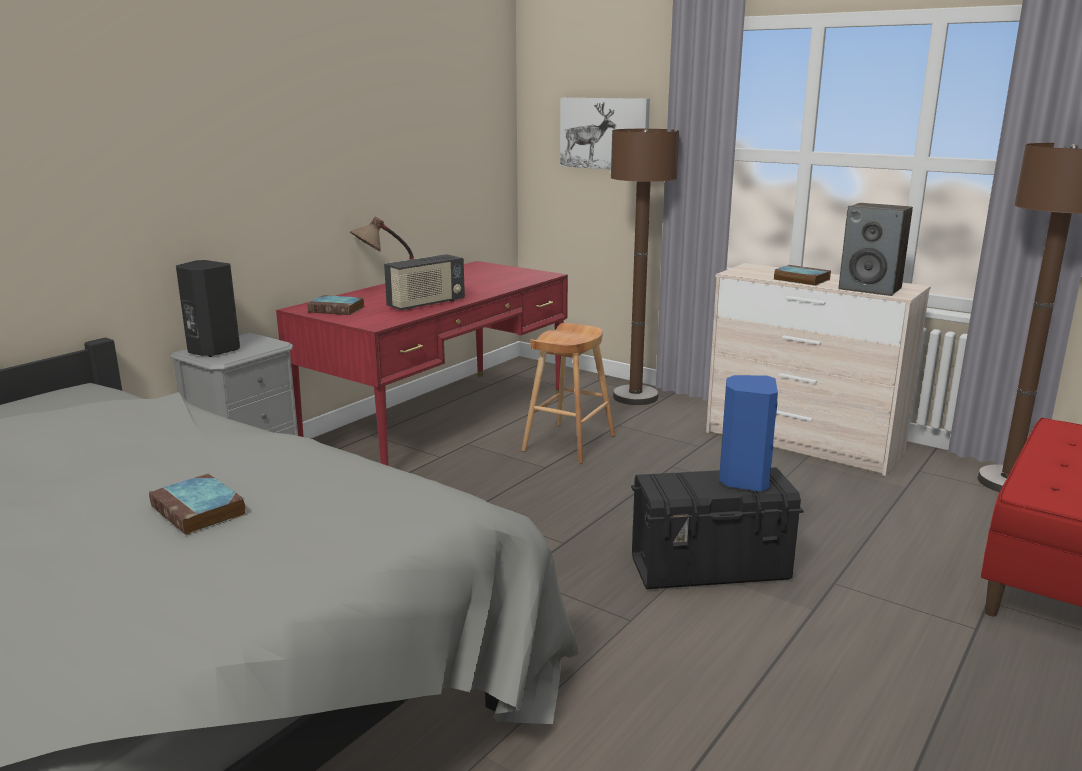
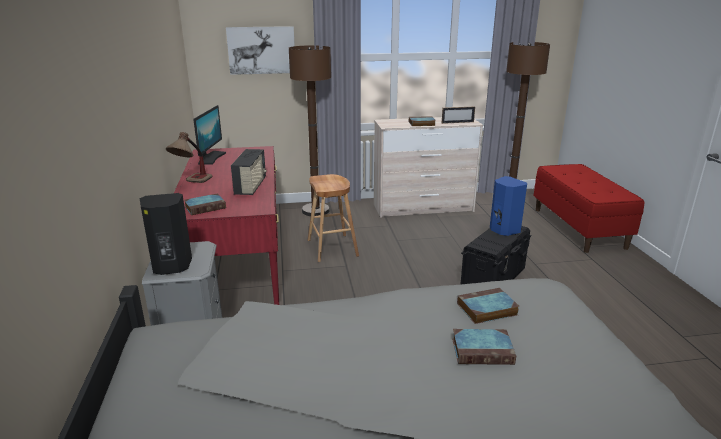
camera: 45 degrees left, 5 degrees up
(311, 487) = (486, 310): none -> book
(467, 271) = (210, 158): none -> monitor
(870, 289) = (457, 122): speaker -> picture frame

